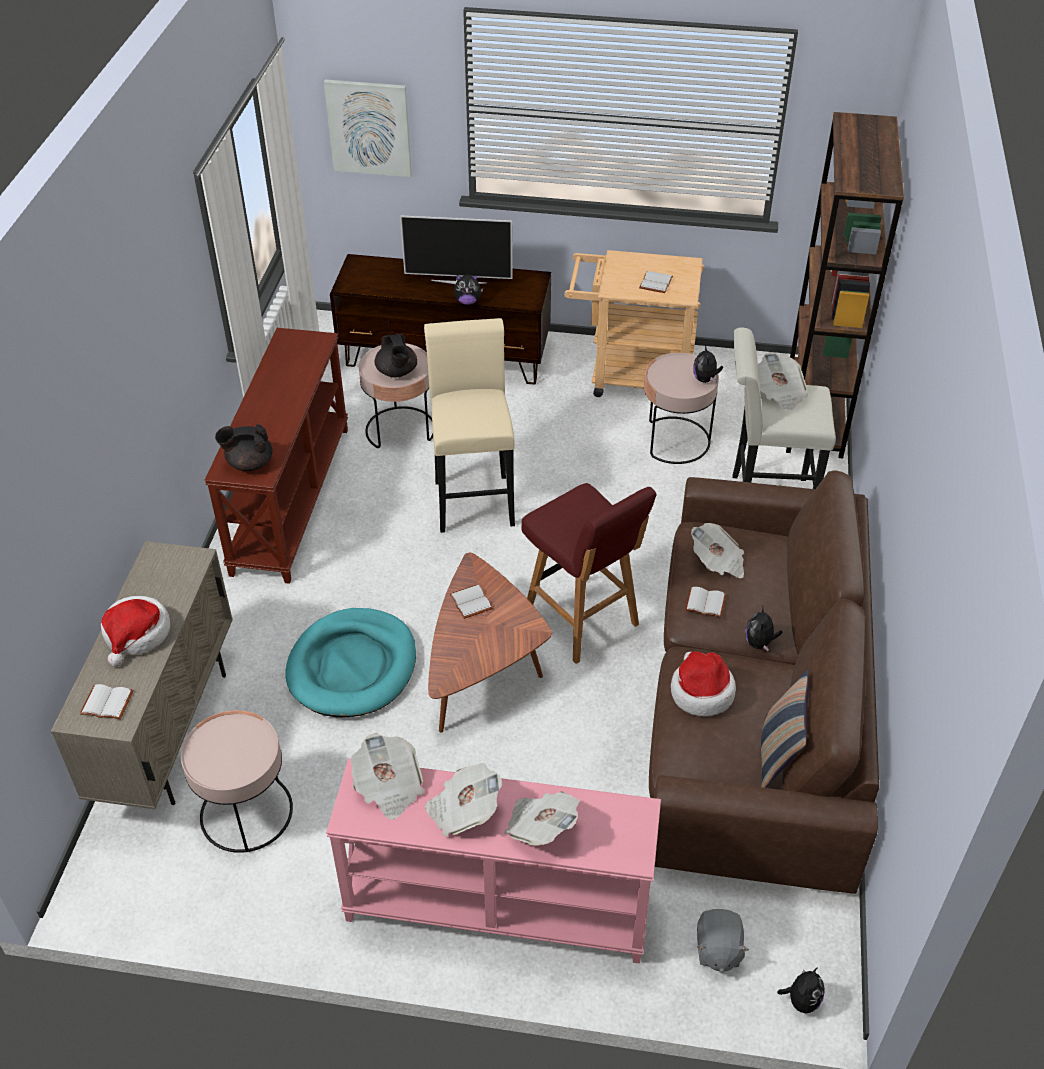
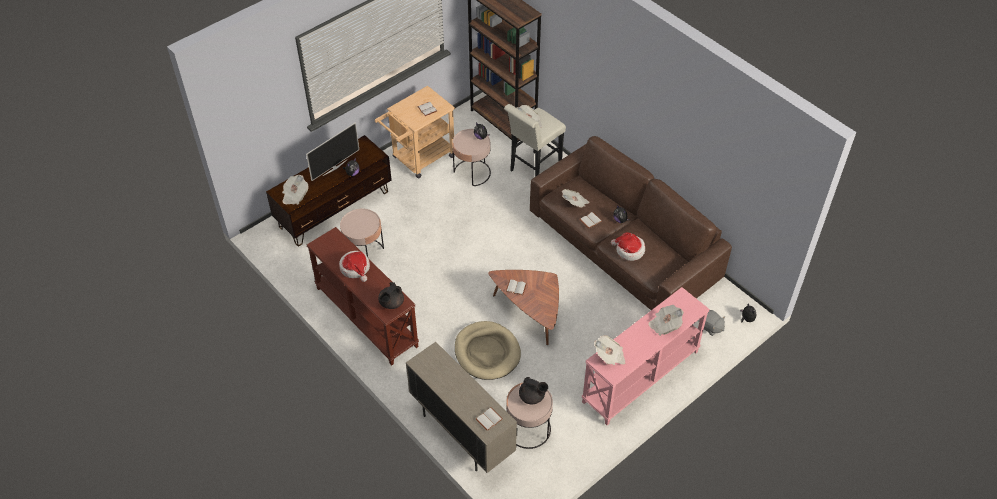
camera: 50 degrees left, 5 degrees up
(136, 635) = (460, 392): hat -> hat (355, 268)
(352, 667) = (487, 352): turquoise dog bed -> beige dog bed
(369, 127) = (258, 121): picture -> none
(397, 372) = (365, 226): black teapot -> black teapot (532, 397)
(463, 810) = (639, 341): newspaper -> newspaper (295, 195)
(473, 498) = (434, 256): beige stool -> none
(582, 621) = (537, 266): red stool -> none
(777, 754) = (671, 250): pillow -> none

